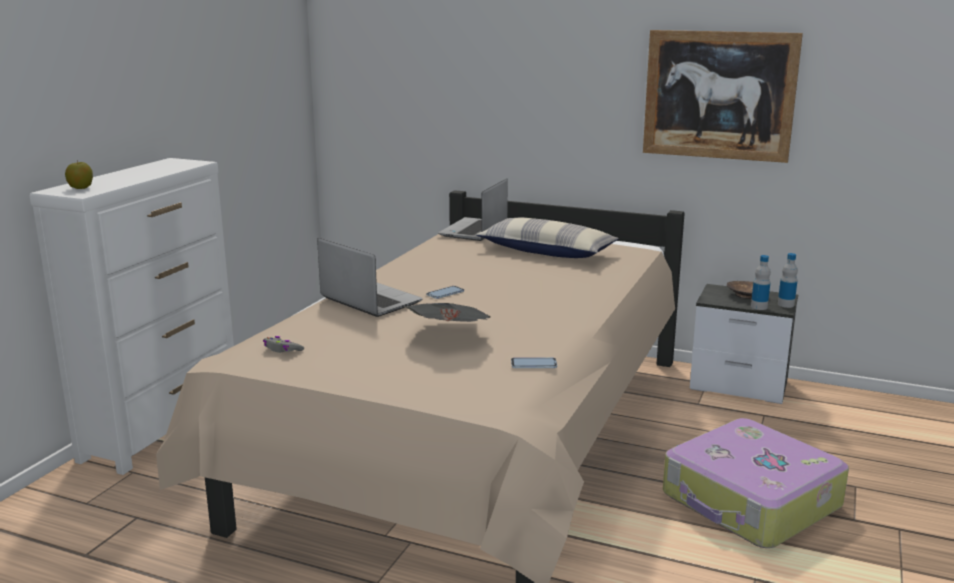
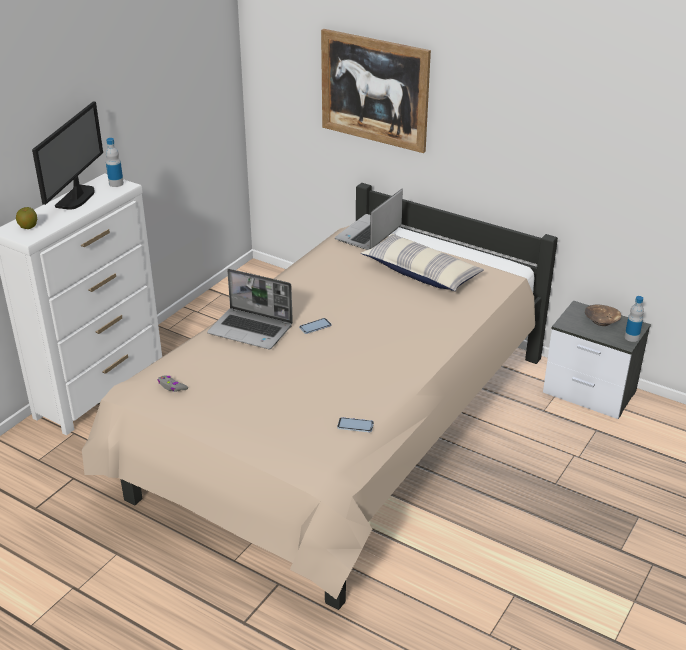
camera: 10 degrees right, 15 degrees up
(140, 170) = (77, 198): none -> monitor
(369, 300) = (251, 330): laptop -> laptop turned 150 degrees clockwise
(449, 335) = (302, 383): newspaper -> none
(719, 95) = (595, 141): picture -> picture (374, 90)
(750, 502) = (543, 522): suitcase -> none
(759, 307) = (605, 338): bottle -> bottle (116, 183)

